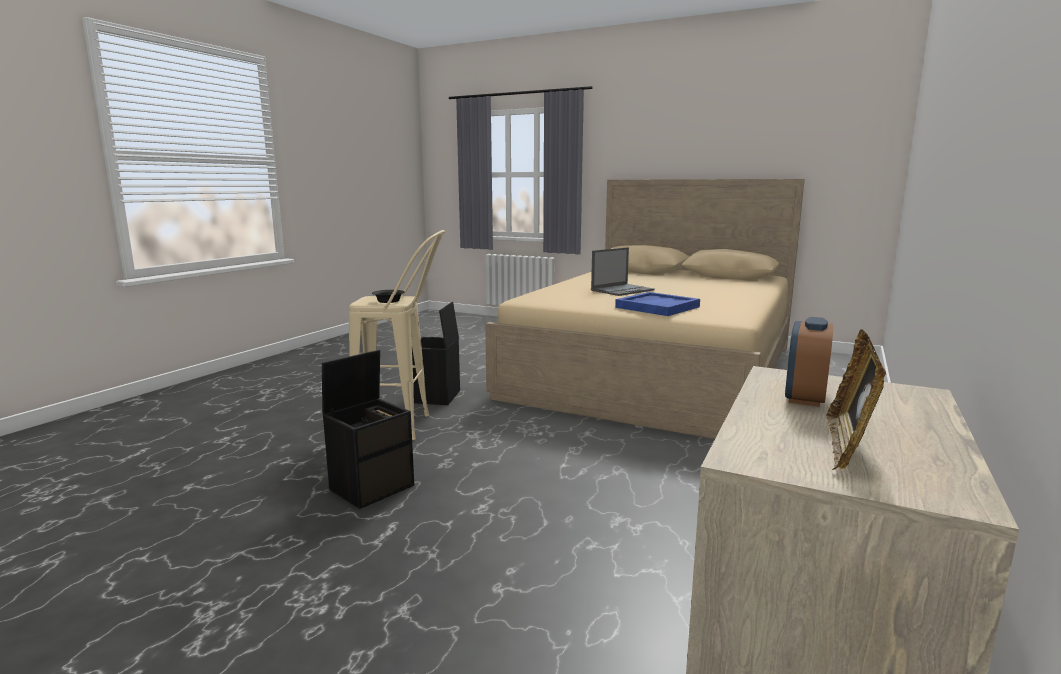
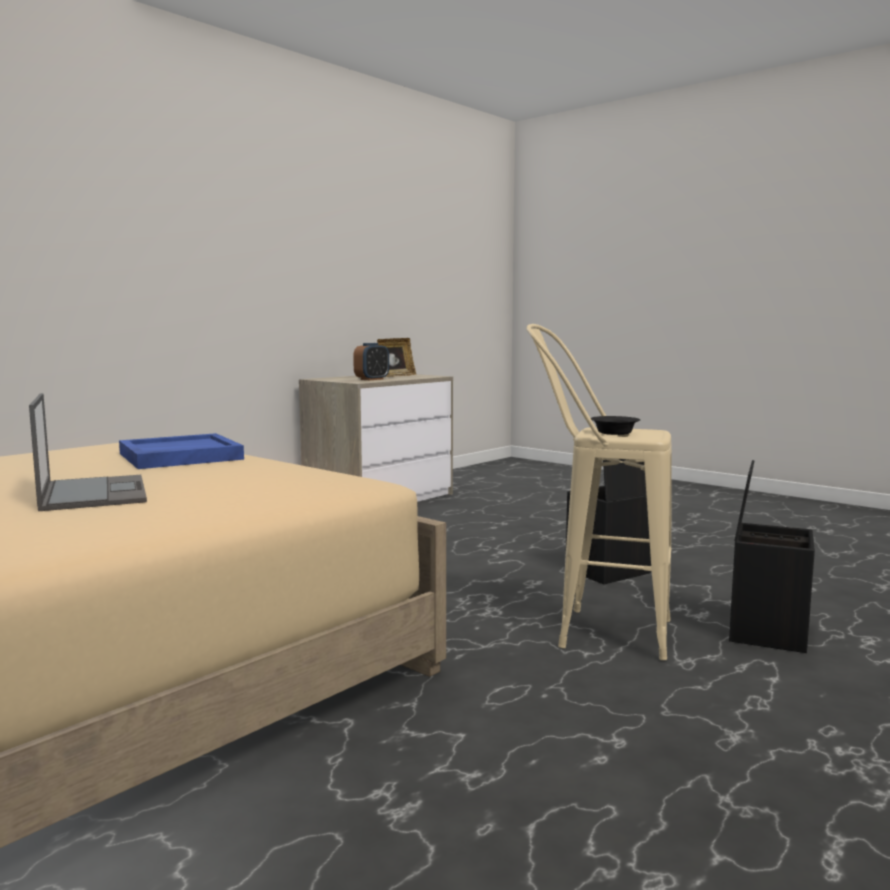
camera: 165 degrees left, 5 degrees down
(436, 397) = (547, 690): black storage box -> black storage box (766, 631)
(623, 290) = (93, 493): laptop -> laptop turned 90 degrees clockwise

